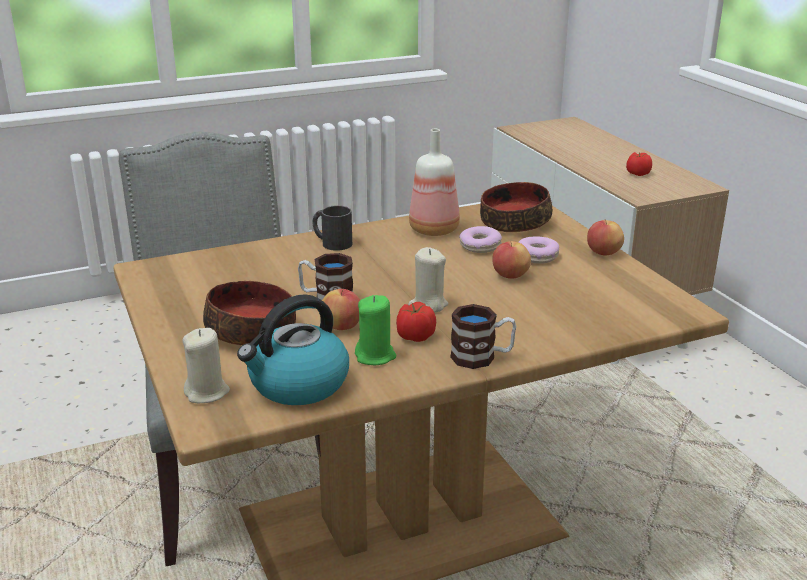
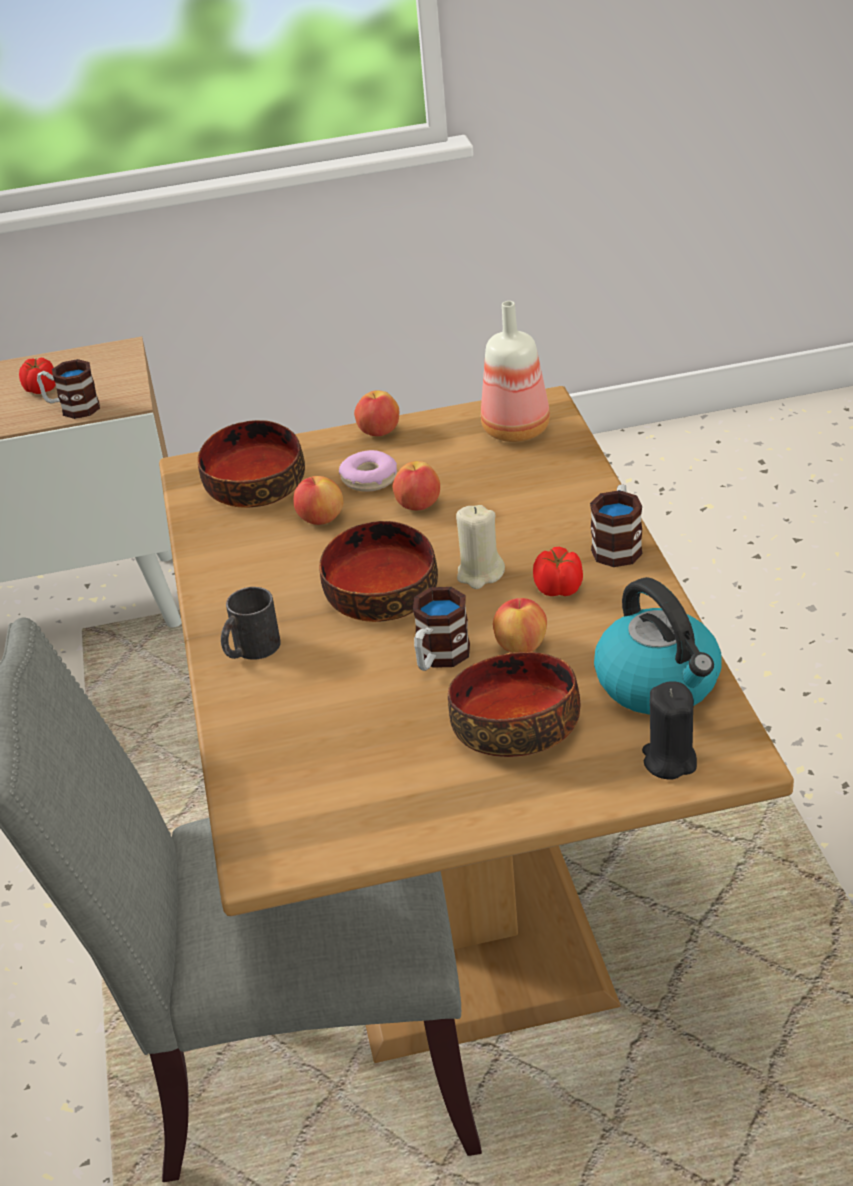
camera: 75 degrees left, 10 degrees up
(207, 392) = (669, 760): beige candle -> black candle
(375, 356) = (601, 622): green candle -> none
(397, 273) = (380, 593): none -> bowl
(435, 230) = (247, 552): bottle -> bottle (516, 429)
(480, 246) = (320, 519): donut -> apple
(622, 184) = (72, 408): none -> mug

